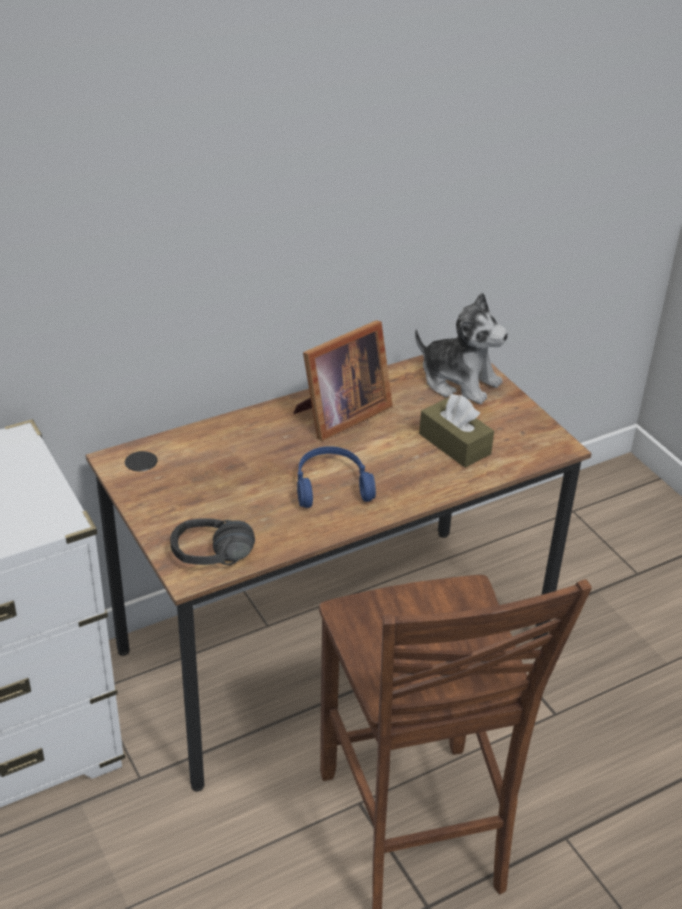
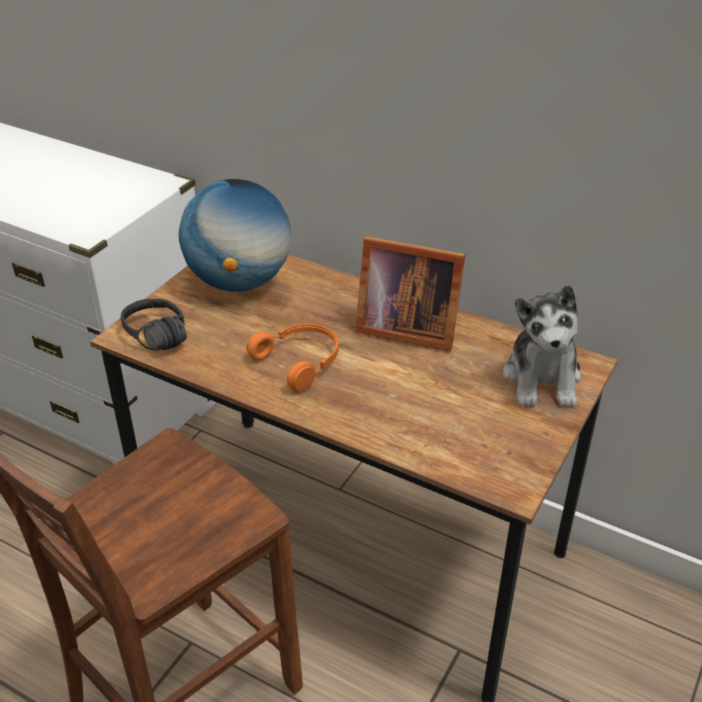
camera: 60 degrees right, 0 degrees up
(178, 475) = (239, 281): none -> globe
(331, 485) = (300, 361): blue headphones -> orange headphones
(454, 444) = (437, 412): brown tissue box -> none

